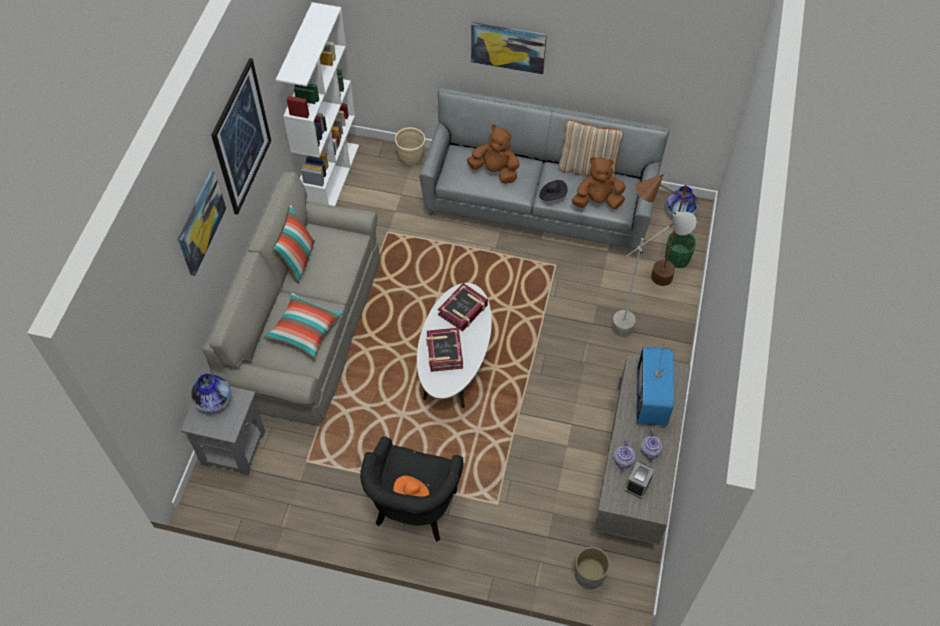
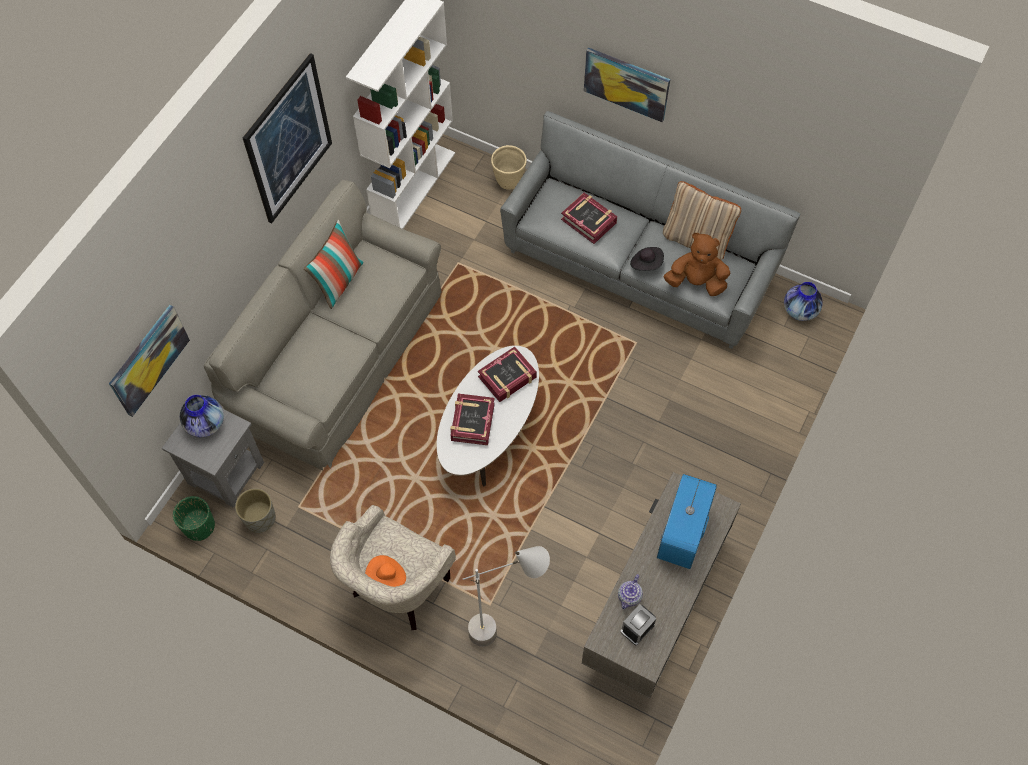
camera: 15 degrees right, 5 degrees up
(200, 223) = (216, 232): picture -> picture (148, 360)
(304, 331) = (323, 365): pillow -> none
(414, 511) = (397, 591): black armchair -> beige armchair
(495, 171) = (589, 221): brown plush toy -> book
(589, 574) = (567, 709): grey planter -> grey planter (260, 518)
(639, 321) = (712, 431): grey floor lamp -> grey floor lamp (506, 629)
(644, 281) = (733, 384): brown floor lamp -> none
(650, 451) = (663, 593): teapot -> none
(676, 258) = (779, 365): green planter -> green planter (199, 526)

